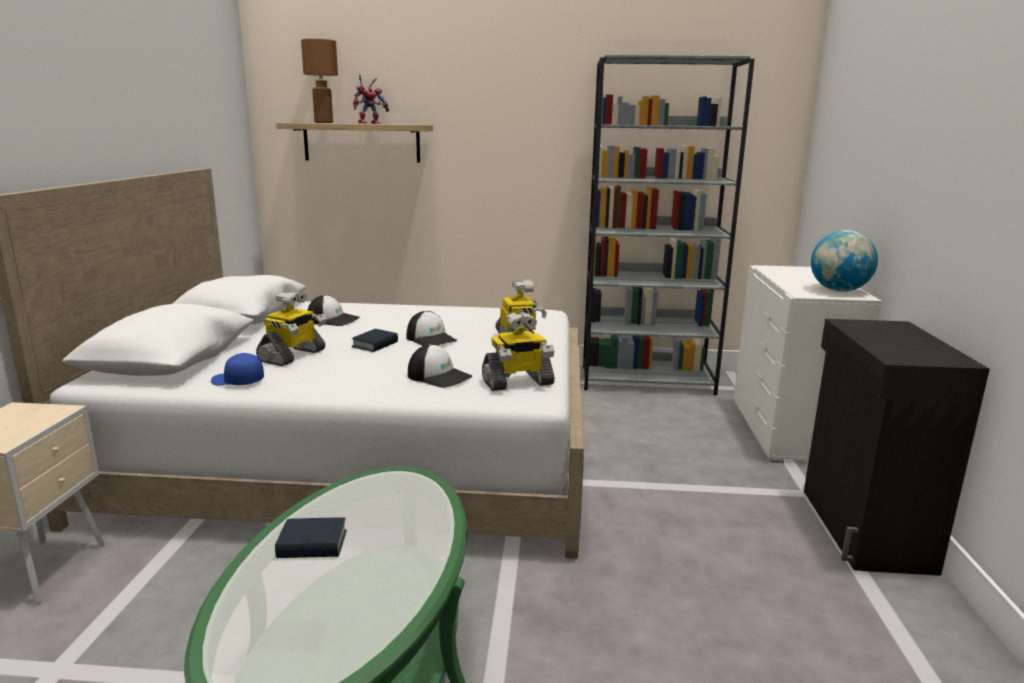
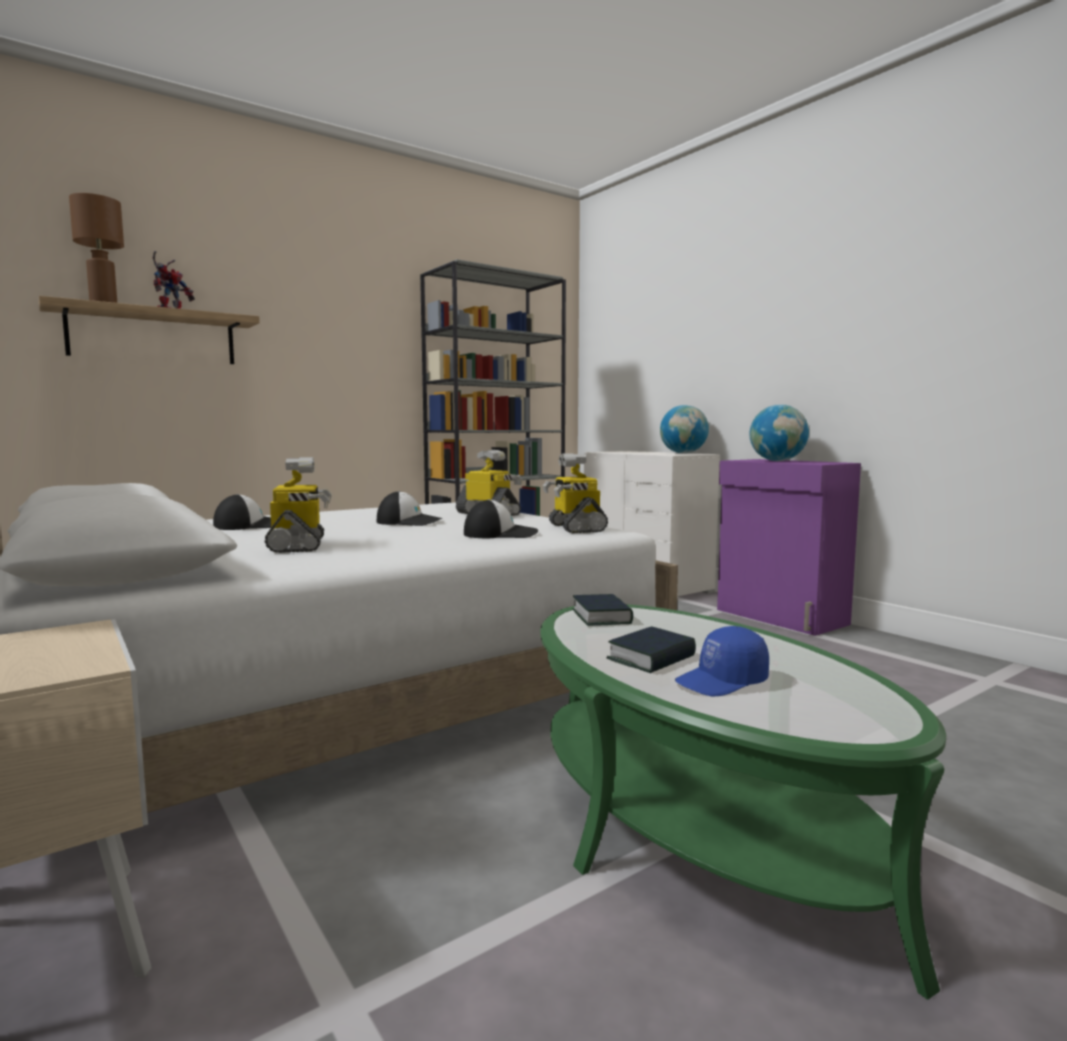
camera: 40 degrees left, 10 degrees down
(237, 381) = (298, 565): blue cap -> blue cap (722, 682)
(375, 345) = (365, 530): book -> book (601, 617)
(517, 383) = (575, 528): toy robot -> toy robot turned 135 degrees clockwise
(863, 529) = (780, 617): black cabinet -> purple cabinet
(886, 337) = (777, 461): none -> globe

